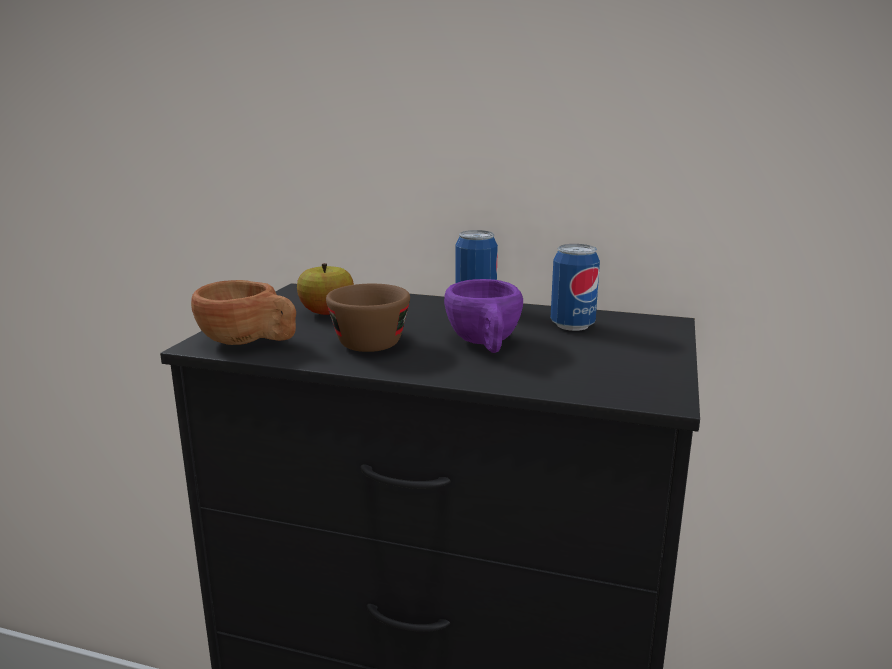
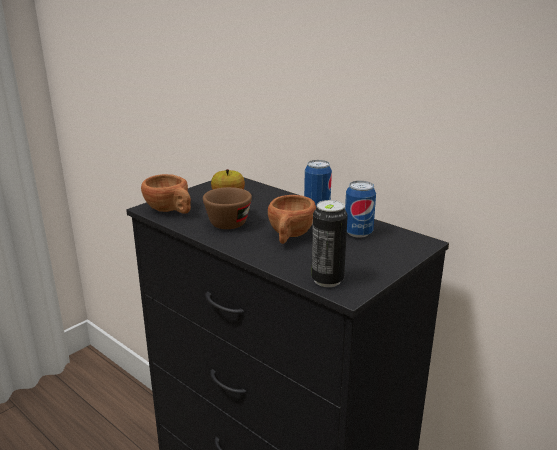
camera: 25 degrees right, 5 degrees up
(485, 345) = (289, 236): purple cup -> brown cup
(613, 388) = (327, 280): none -> can

